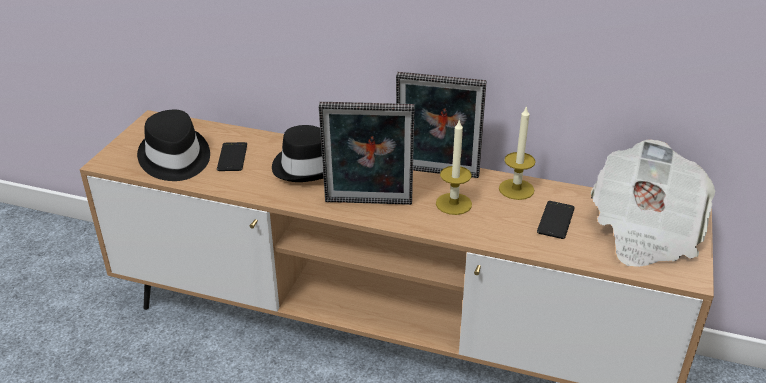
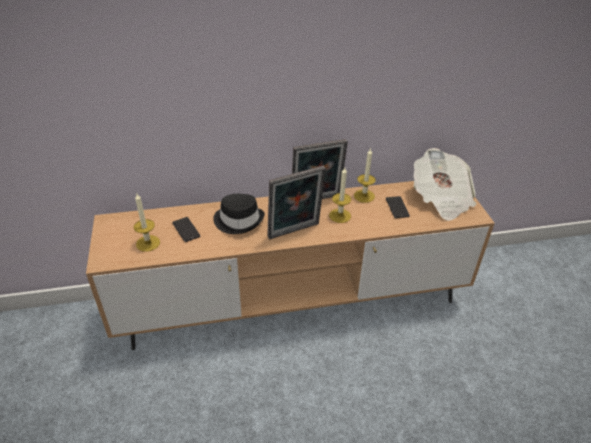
camera: 30 degrees left, 5 degrees up
(174, 158) = (148, 243): black hat -> candle

